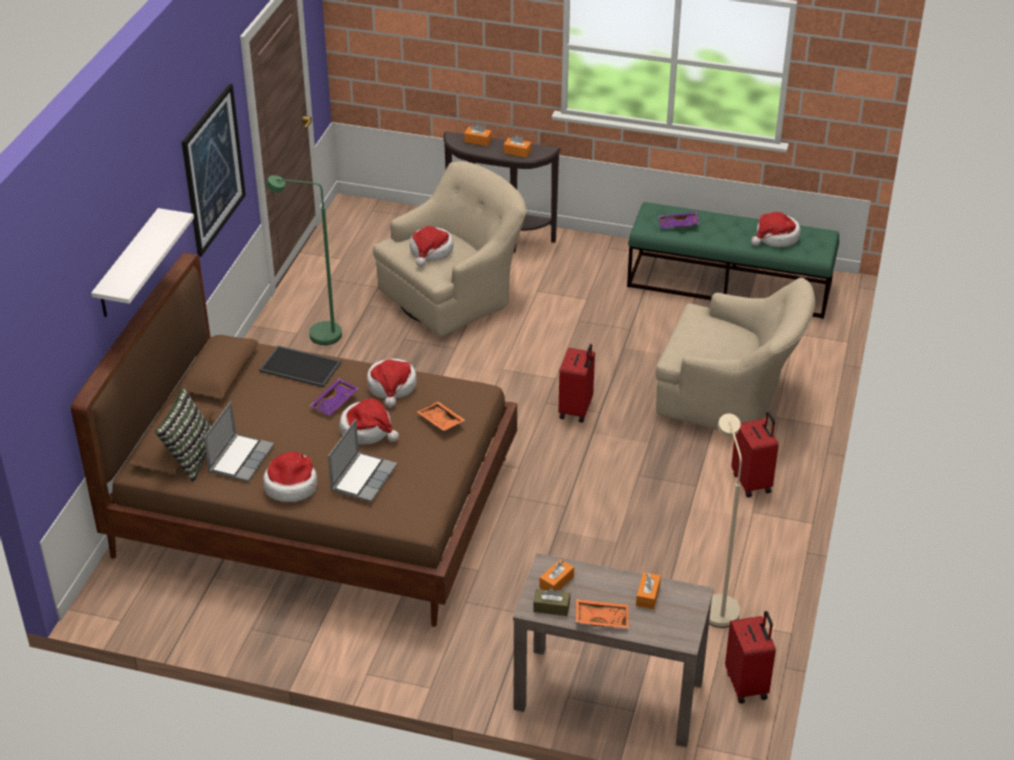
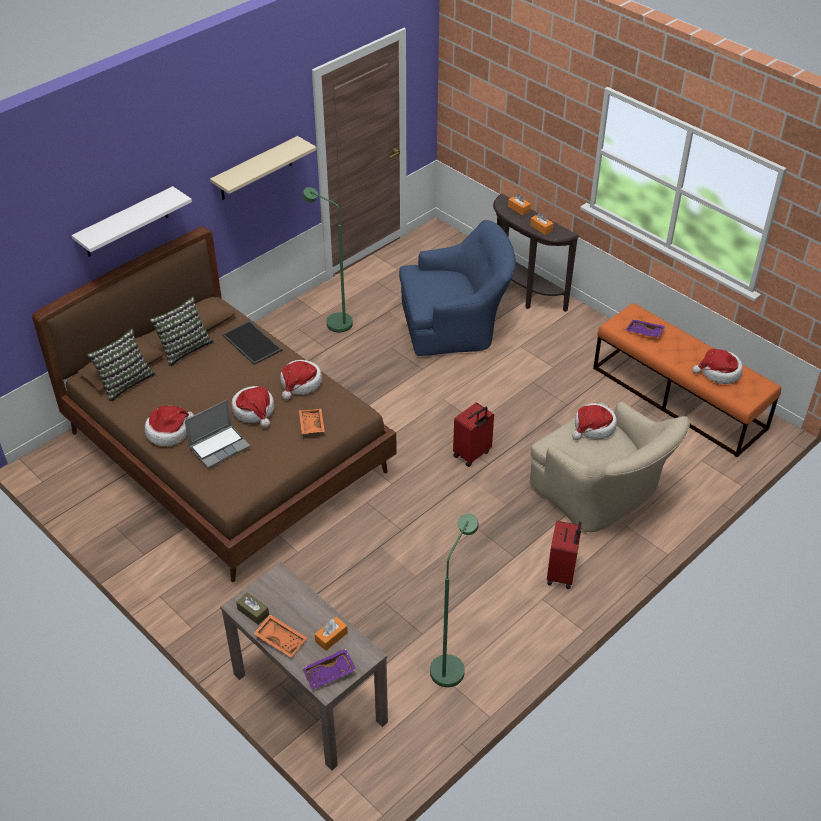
camera: 30 degrees right, 5 degrees up
(213, 169) = (256, 169): picture -> beige shelf
(227, 399) = (184, 348): none -> pillow
(240, 458) = (155, 397): laptop -> none
(335, 402) = (251, 380): purple tray -> purple tray (329, 673)
(431, 251) = (434, 286): hat -> hat (593, 427)
(454, 294) = (456, 326): beige armchair -> blue armchair
(556, 582) = (274, 593): orange tissue box -> none
(717, 604) = (451, 664): beige floor lamp -> green floor lamp
(730, 285) = (679, 398): green bench -> orange bench
(747, 685) = (420, 743): red suitcase -> none

